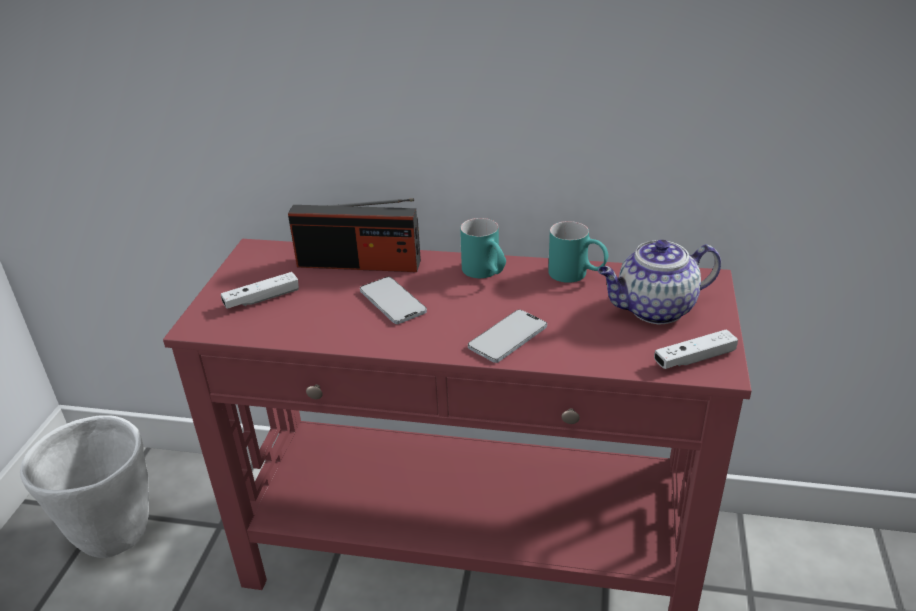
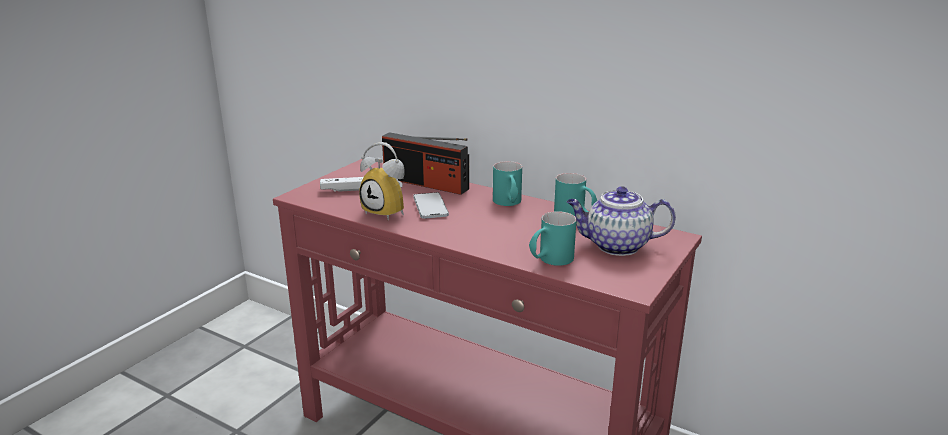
camera: 20 degrees right, 10 degrees down
(113, 533) = (242, 360): white planter -> none
(345, 324) = (389, 212): none -> alarm clock
(508, 337) = (492, 240): phone -> none
(598, 352) = (550, 260): none -> turquoise mug
(694, 358) = (621, 279): white game controller -> none

